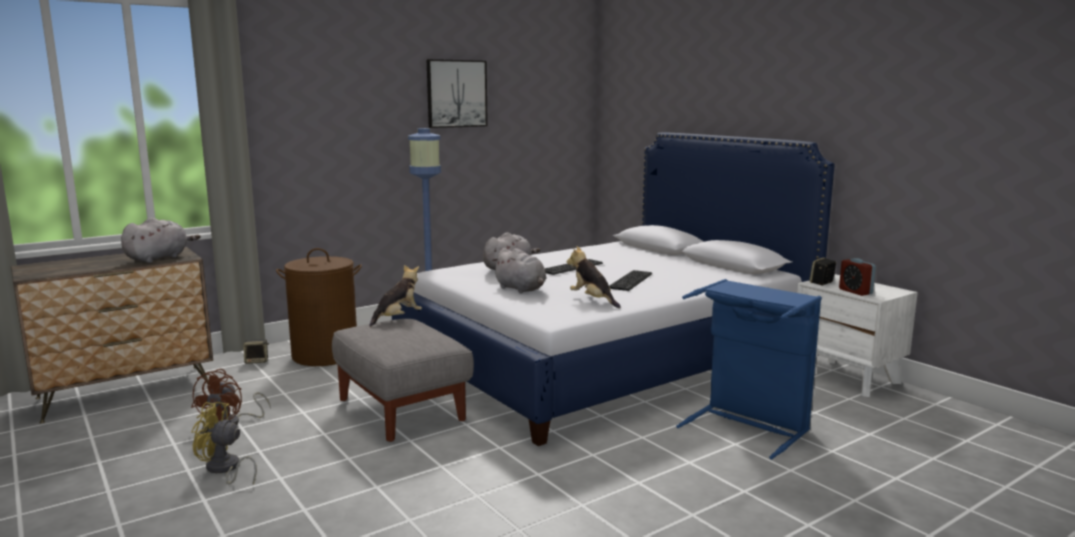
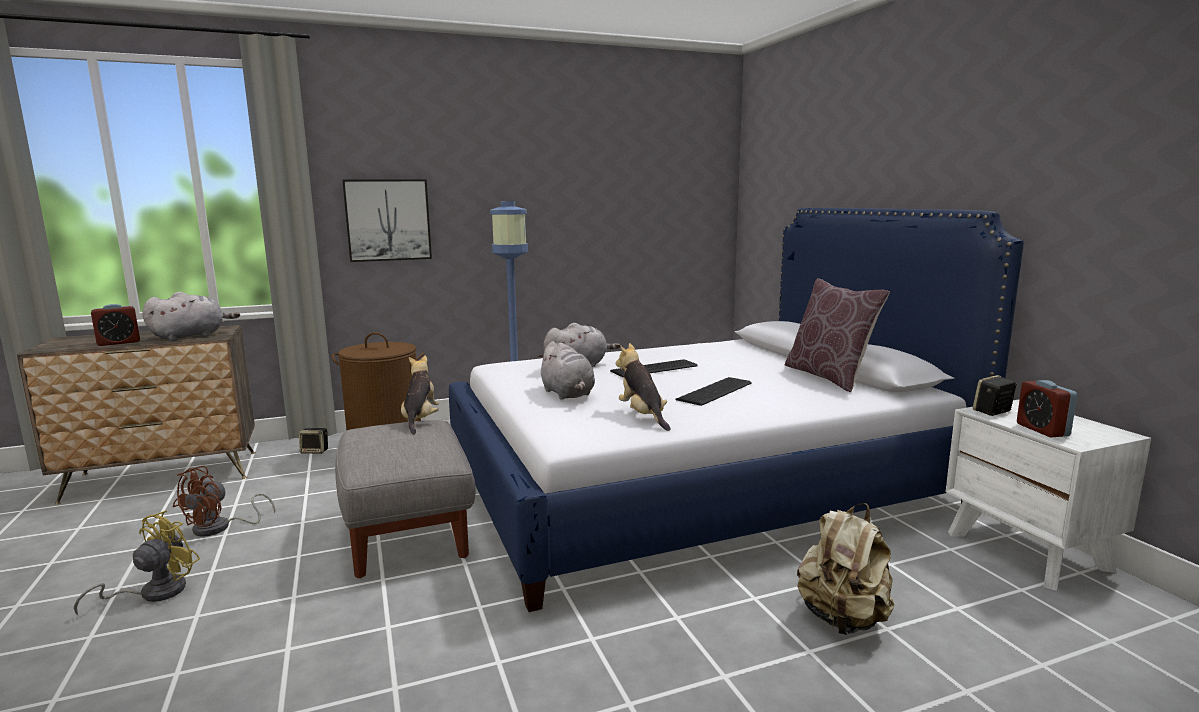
camera: 15 degrees right, 0 degrees up
(97, 267) = (119, 343): none -> alarm clock
(224, 469) = (153, 593): yellow fan -> yellow fan turned 90 degrees clockwise
(398, 318) = (420, 420): plush toy -> plush toy turned 60 degrees counterclockwise
(456, 93) = (563, 165): picture -> picture (388, 220)
(703, 266) = (829, 377): none -> brown pillow
(748, 425) = (843, 619): blue laundry basket -> beige backpack

